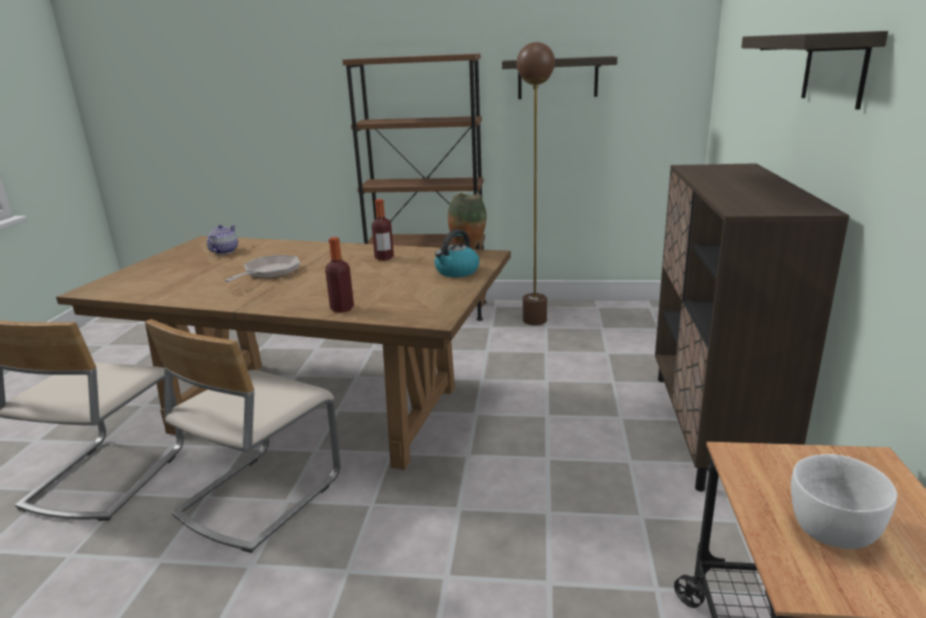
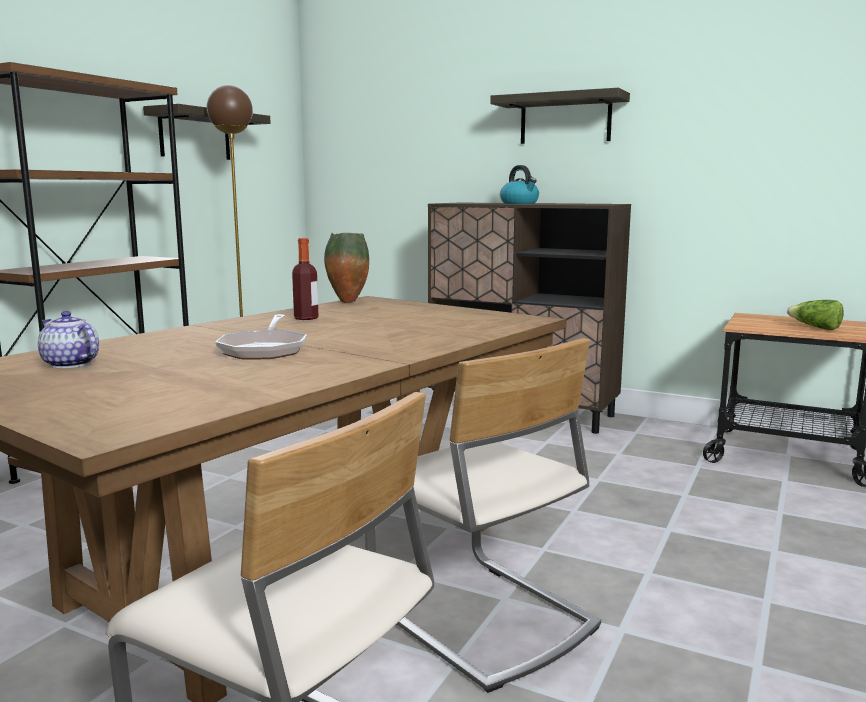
camera: 70 degrees left, 10 degrees down
(269, 273) = (264, 349): frying pan -> frying pan turned 135 degrees counterclockwise
(342, 309) = (465, 335): bottle -> none
(456, 272) = (406, 307): kettle -> kettle (520, 203)
(831, 531) = (815, 328): white bowl -> lettuce

